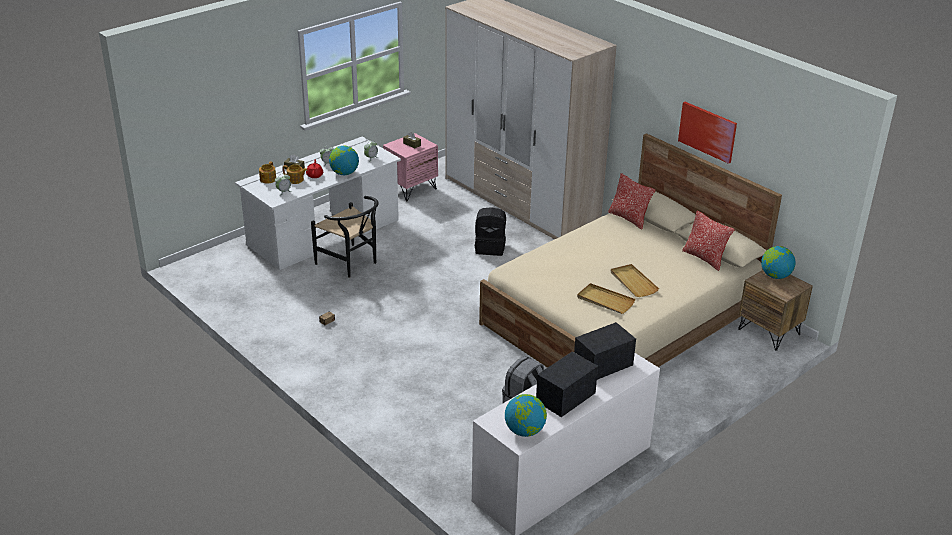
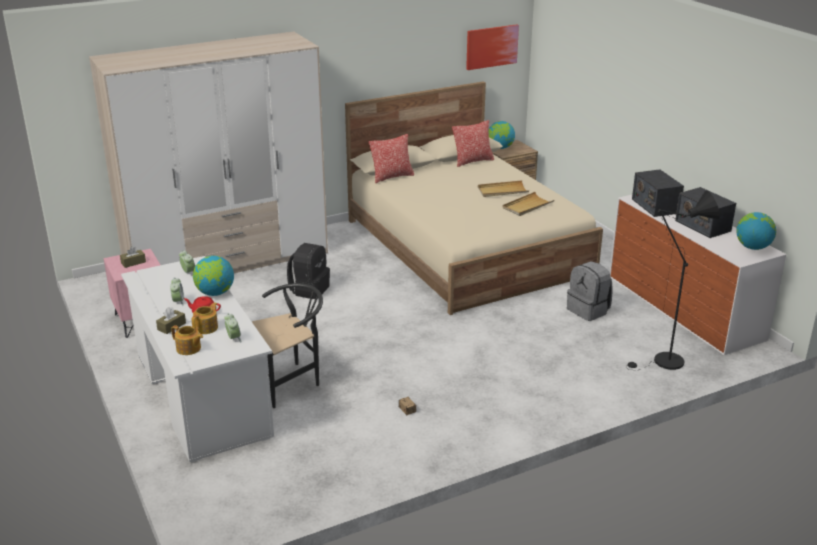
camera: 75 degrees left, 5 degrees down
(442, 458) = (663, 362): none -> black floor lamp
(707, 131) = (406, 66): picture -> picture (491, 46)

